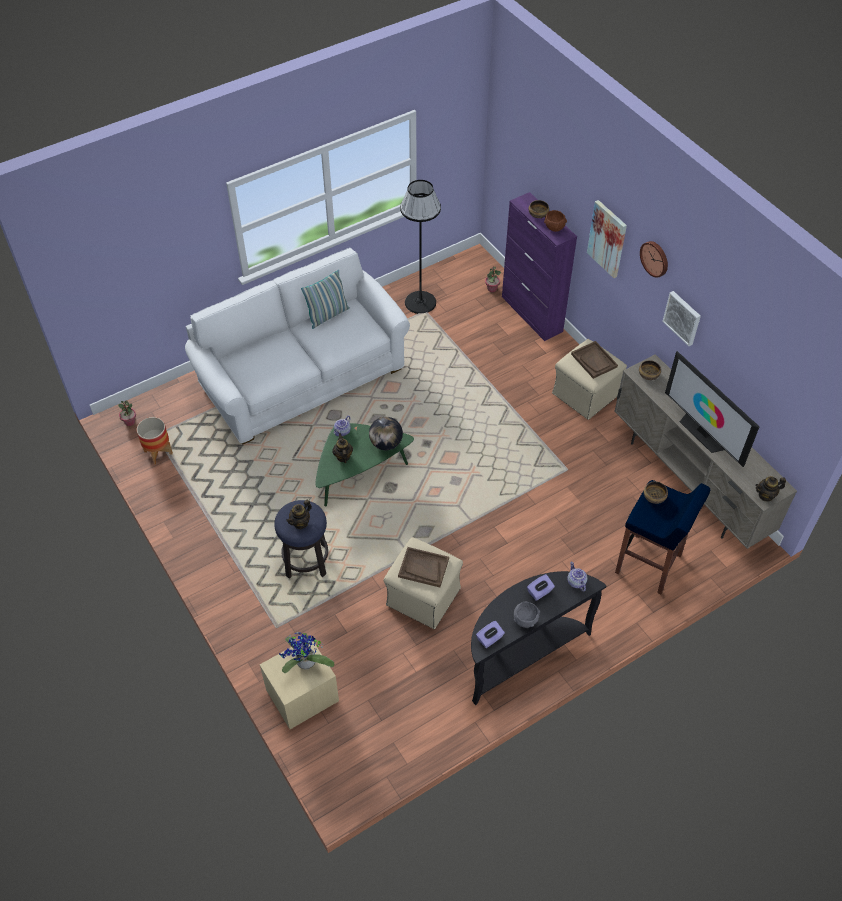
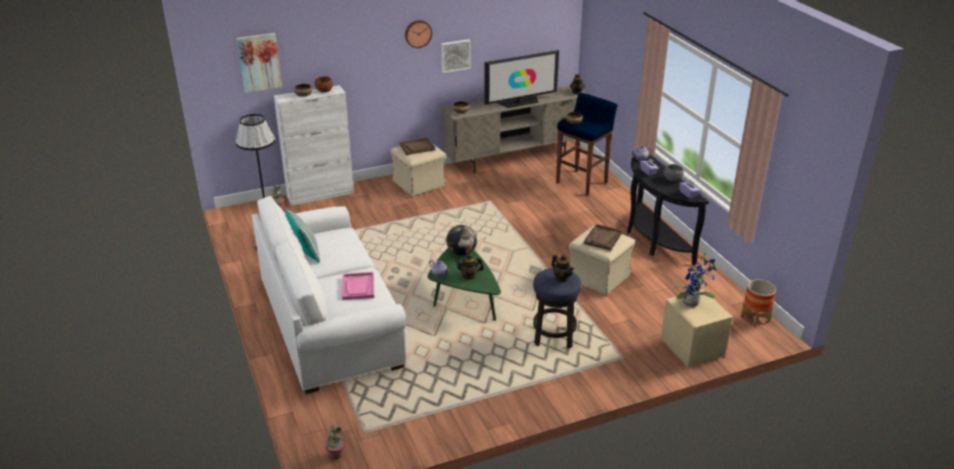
camera: 80 degrees left, 20 degrees down
(158, 452) = (391, 431): planter -> planter (755, 319)
(275, 365) = (358, 287): none -> pink tray
(532, 314) = (320, 194): purple cabinet -> white cabinet
(607, 238) = (368, 60): picture -> picture (259, 62)

